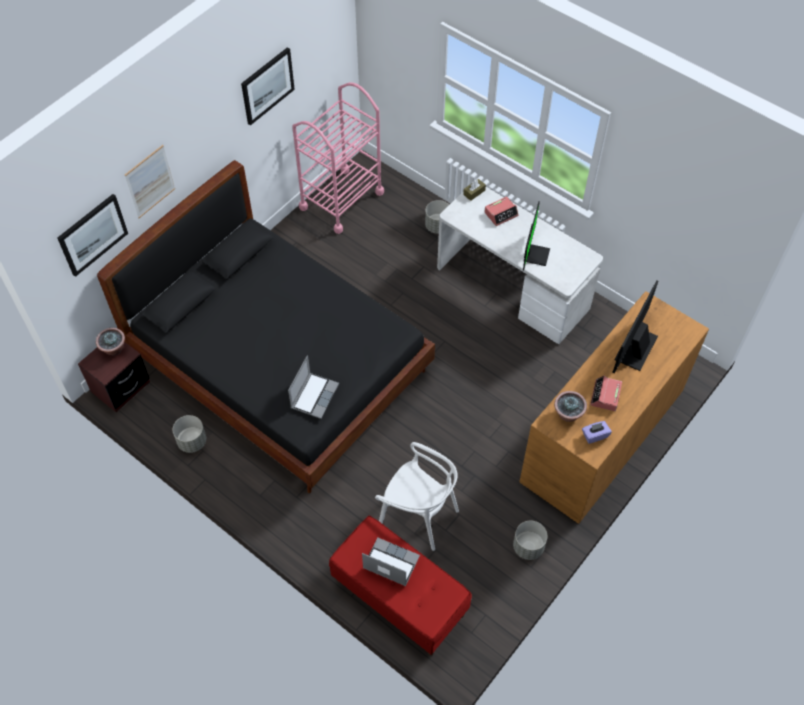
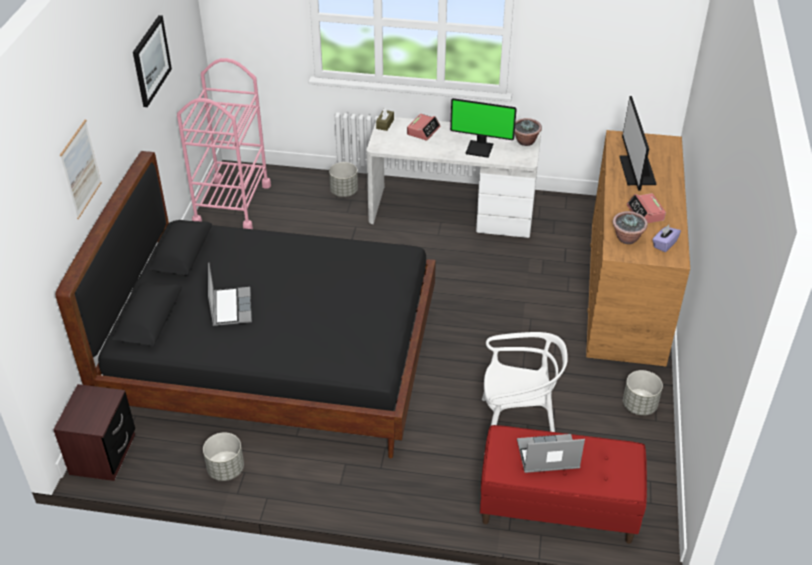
camera: 30 degrees left, 15 degrees down
(92, 234) = (43, 237): picture -> none
(114, 349) = (89, 398): potted plant -> potted plant (525, 141)
(314, 395) = (361, 336): laptop -> laptop (230, 307)
(535, 254) = (480, 148): monitor -> monitor turned 120 degrees clockwise

